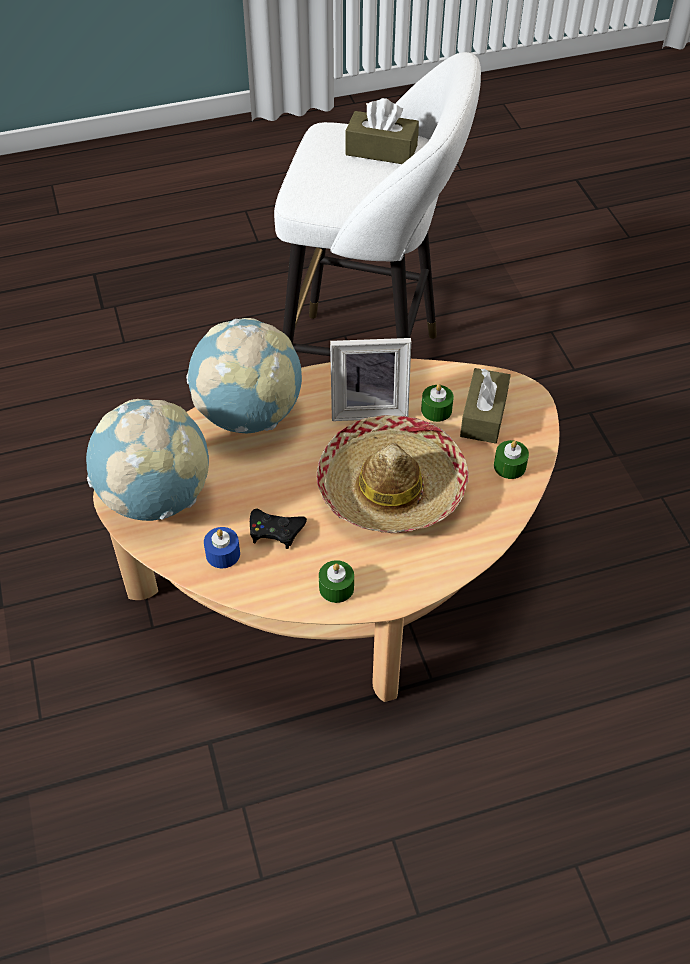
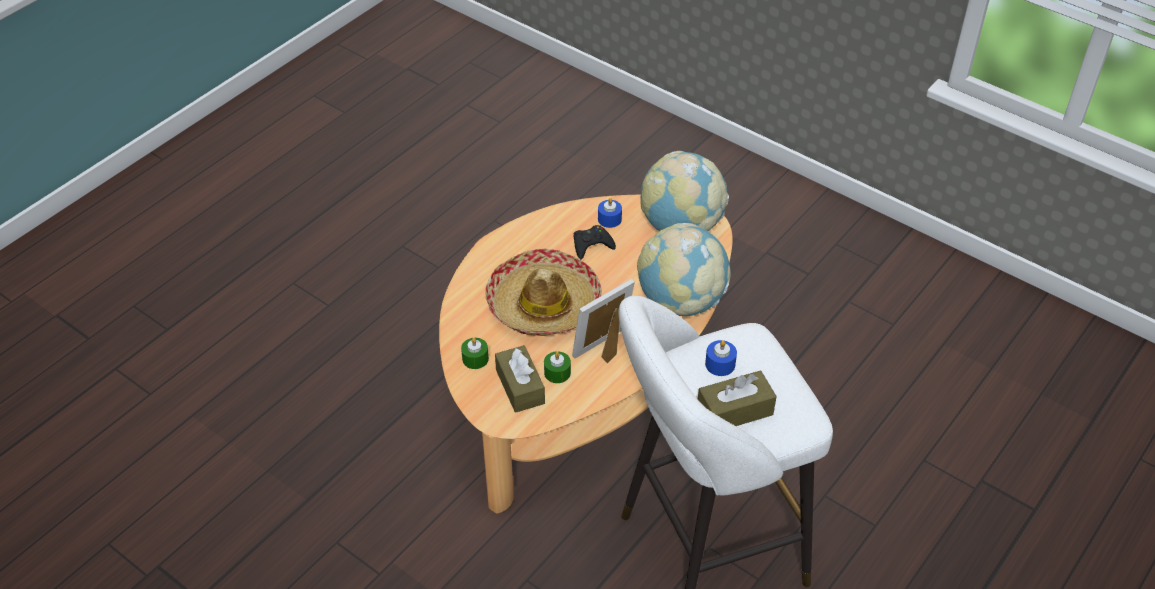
camera: 145 degrees right, 5 degrees down
(336, 587) = (528, 235): green candle -> none
(356, 183) = (720, 364): none -> blue candle

